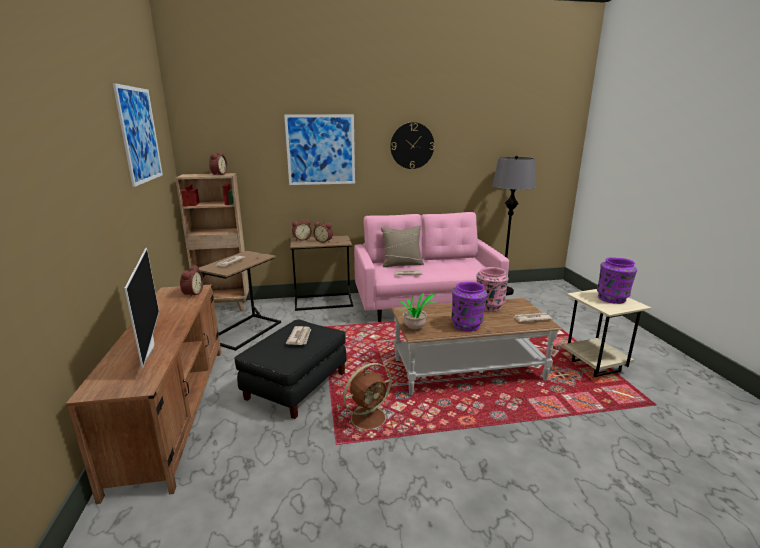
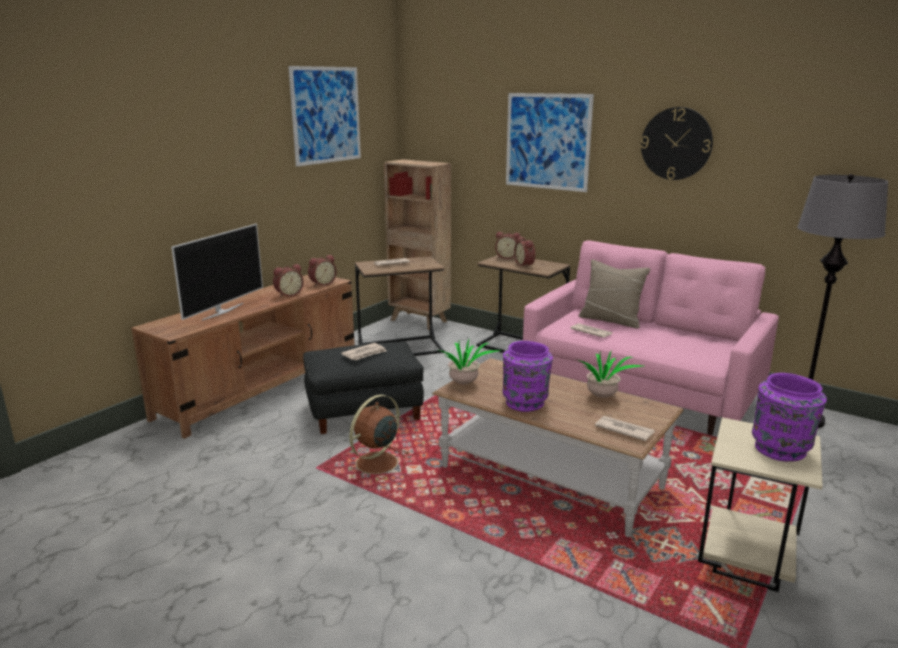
camera: 45 degrees right, 0 degrees up
(218, 174) = (427, 163): alarm clock -> alarm clock (288, 294)
(369, 417) = (375, 464): brown fan -> brown fan turned 120 degrees clockwise
(489, 306) = (602, 398): pink vase -> potted plant

